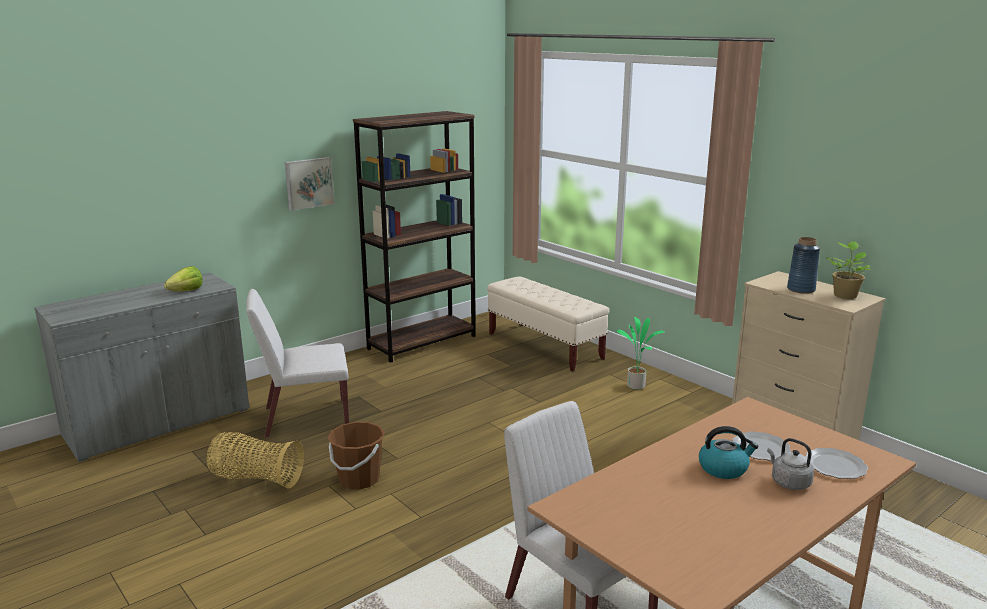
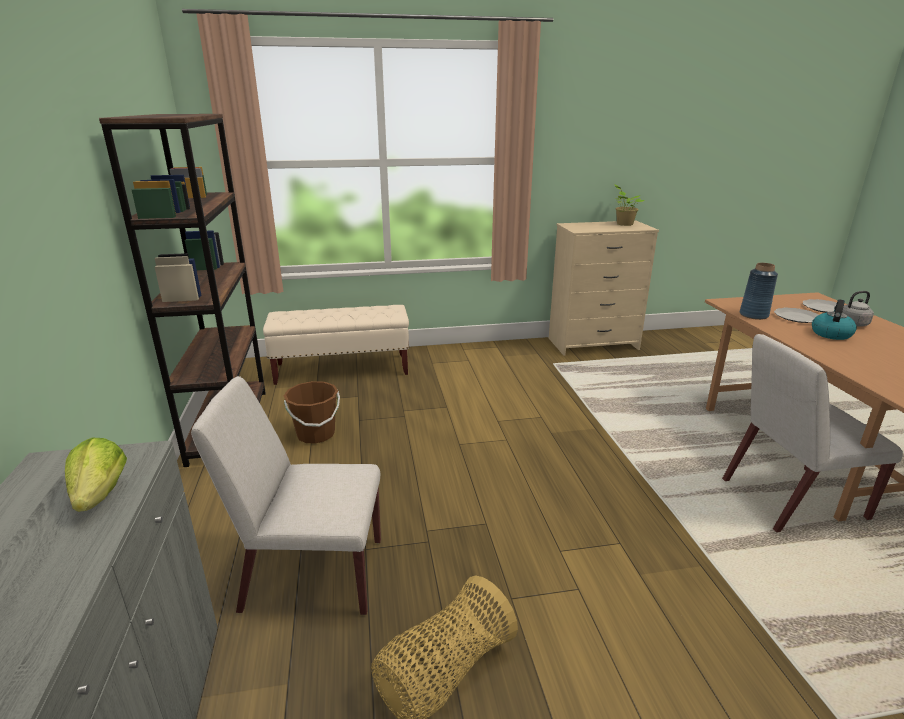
camera: 60 degrees left, 5 degrees up
(305, 418) = (311, 574): white chair -> white chair turned 75 degrees clockwise
(308, 183) = (78, 236): picture -> none
(359, 479) = (514, 567): brown bucket -> brown bucket (316, 434)
(637, 385) = (464, 360): potted plant -> none
(801, 289) = (603, 227): blue vase -> blue vase (754, 315)

